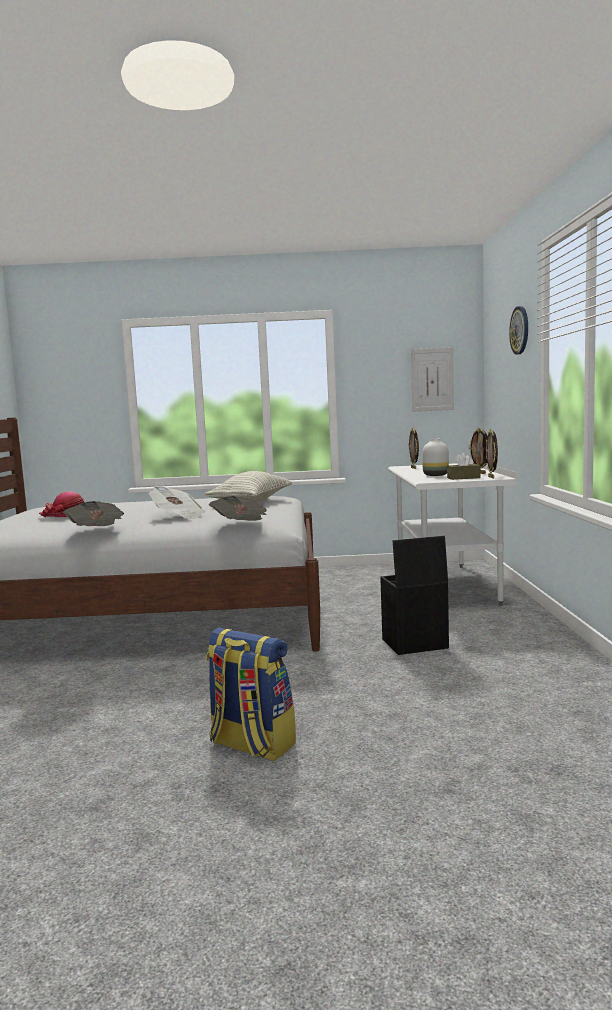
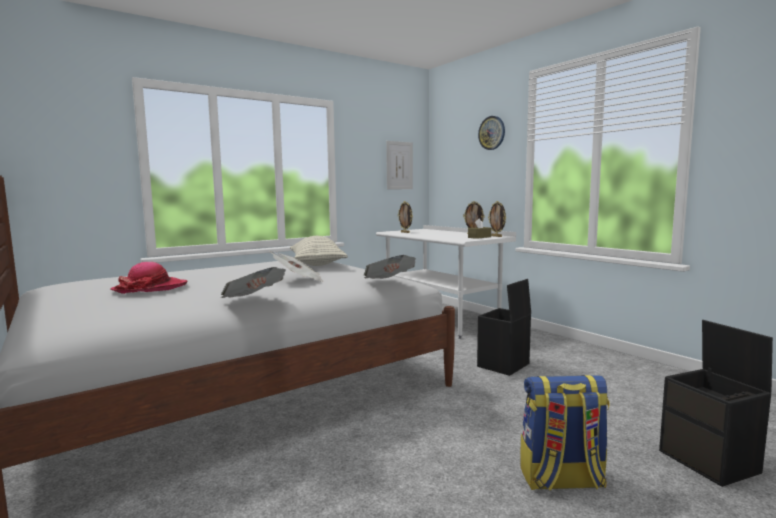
camera: 35 degrees left, 0 degrees up
(432, 781) = (710, 462): none -> black storage box
(435, 475) = (449, 236): white vase -> none

